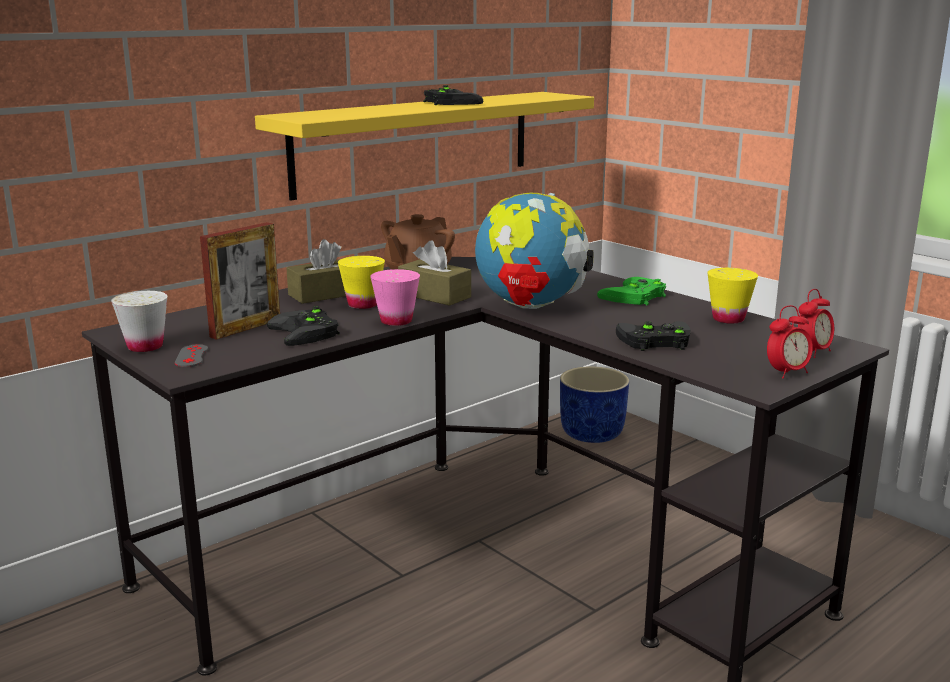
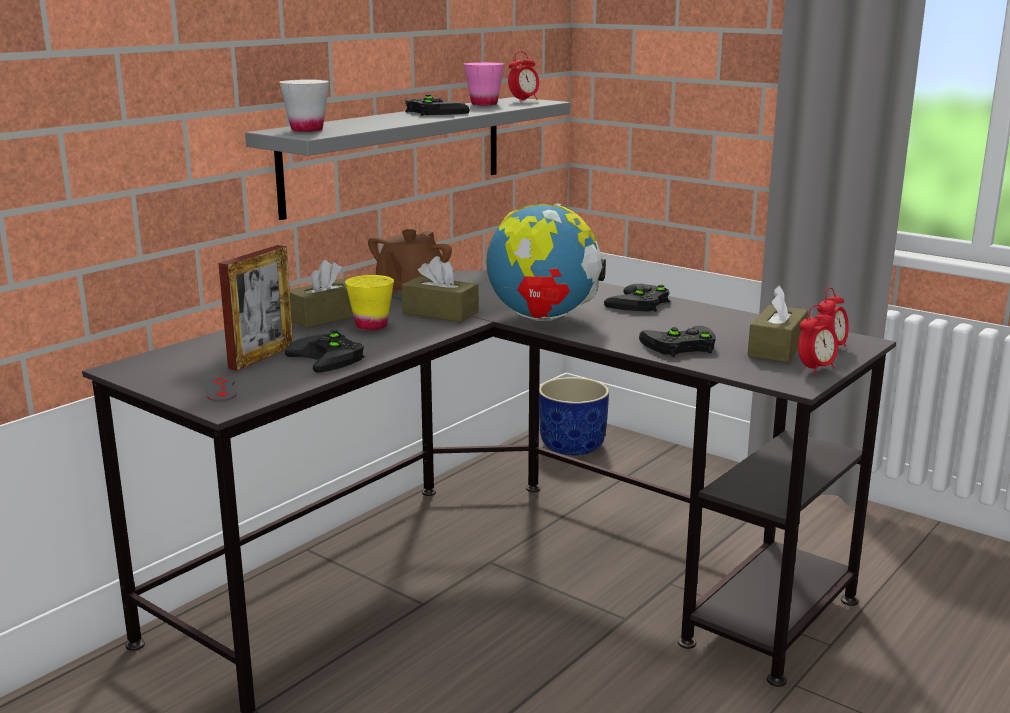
camera: 10 degrees left, 0 degrees up
(145, 346) = (164, 382): white cup -> white cup (307, 130)
(396, 321) = (415, 341): pink cup -> pink cup (484, 104)
(415, 142) = (396, 153): yellow shelf -> grey shelf
(549, 94) = (523, 101): none -> alarm clock
(634, 297) = (640, 304): green game controller -> black game controller
(728, 319) = (738, 321): yellow cup -> none
(755, 349) = (777, 348): none -> brown tissue box

